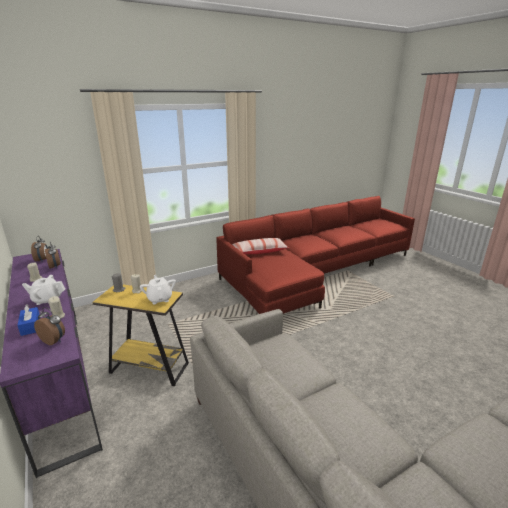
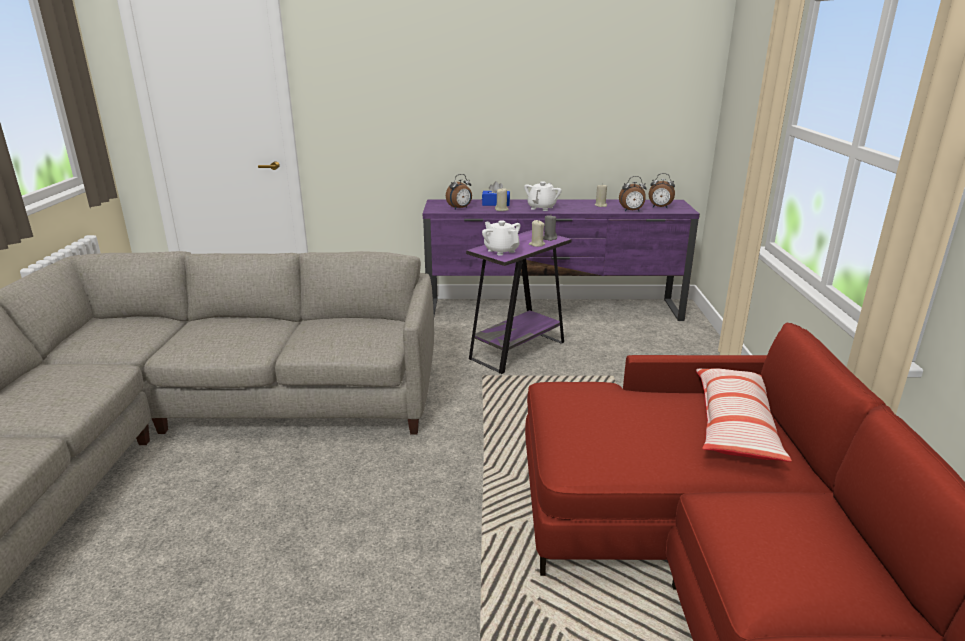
camera: 120 degrees right, 0 degrees up
(149, 368) = (517, 350): yellow side table -> purple side table
(160, 299) = (501, 251): white teapot -> white teapot turned 135 degrees counterclockwise

